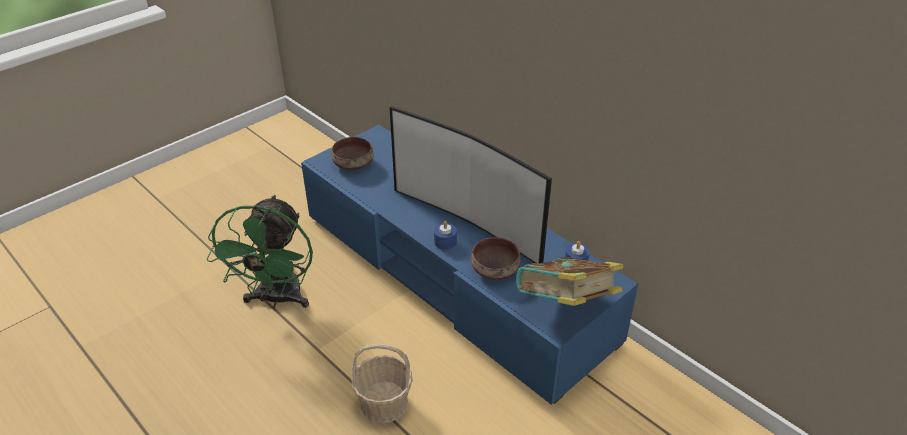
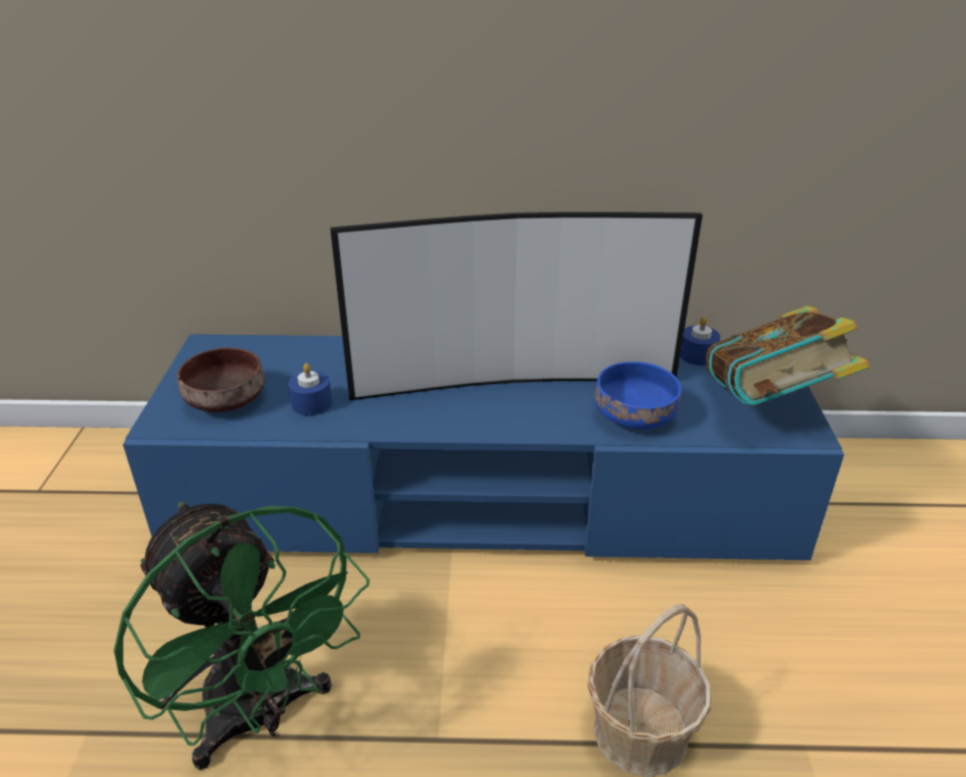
camera: 45 degrees left, 5 degrees down
(445, 242) = (523, 421): blue candle -> blue candle (312, 403)
(496, 269) = (637, 415): brown bowl -> blue bowl

